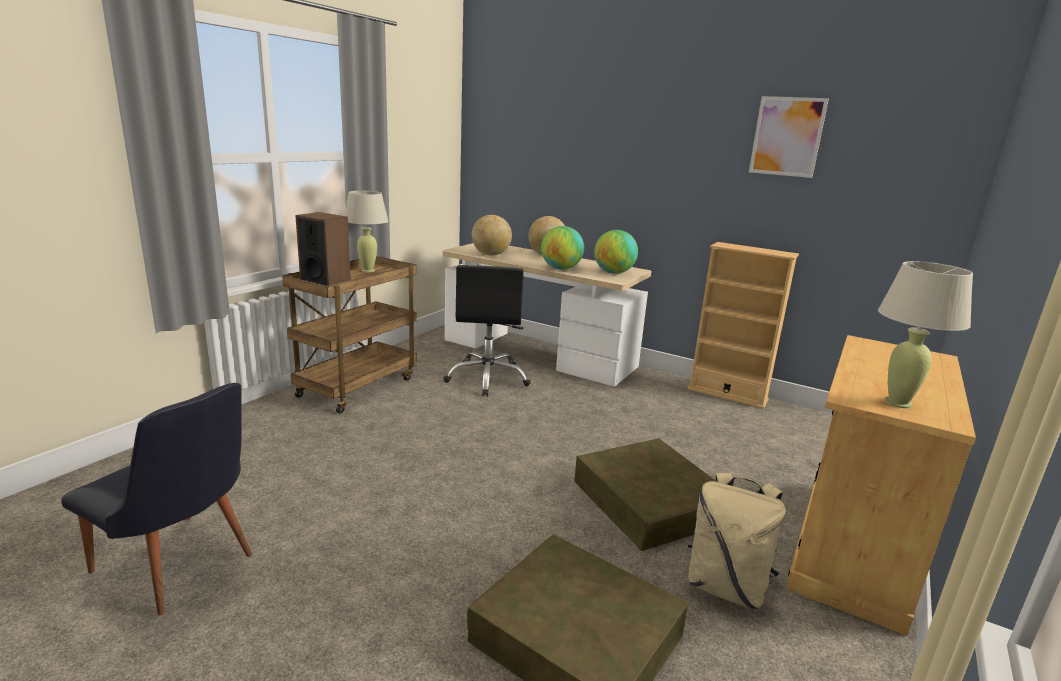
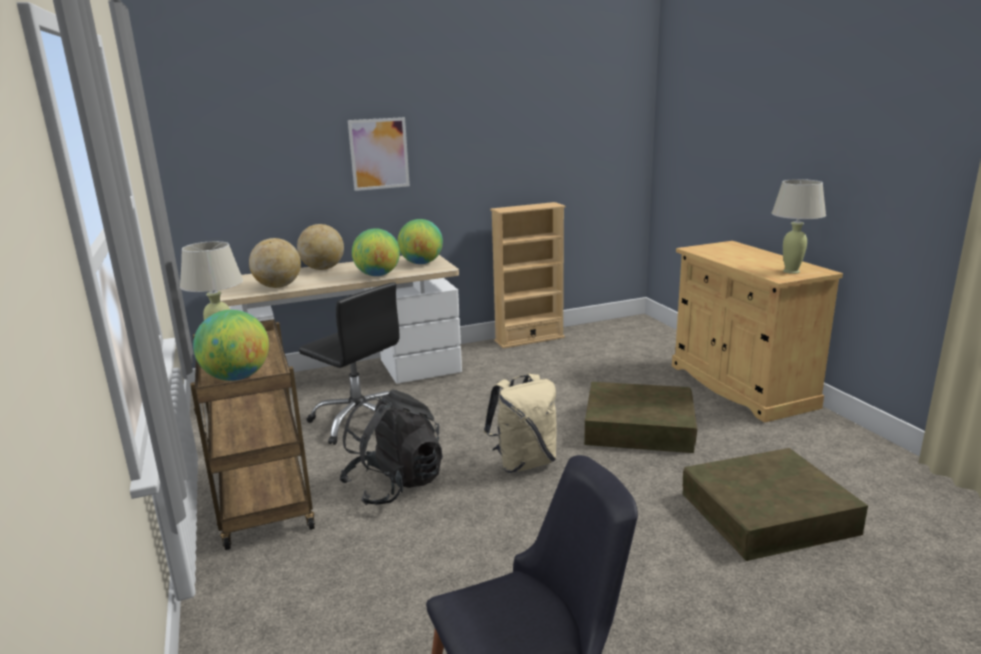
camera: 50 degrees left, 0 degrees up
(325, 283) = (237, 377): speaker -> globe
(418, 420) = (395, 484): none -> black backpack
(726, 586) = (750, 440): beige backpack -> beige backpack (524, 462)
(787, 136) = (525, 106): picture -> picture (379, 154)

